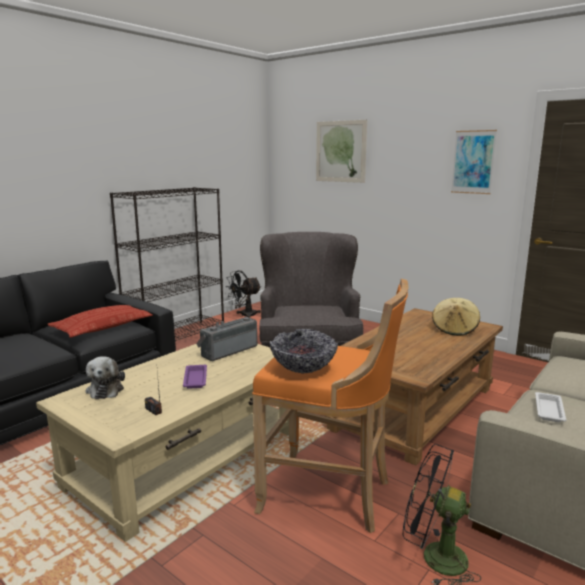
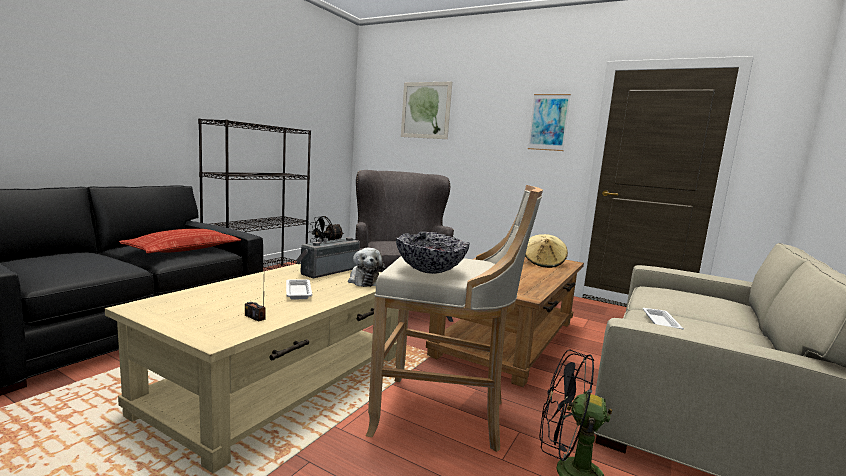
camera: 10 degrees left, 5 degrees down
(105, 389) = (193, 298): plush toy -> plush toy (364, 281)
(195, 379) = (298, 292): purple tray -> white tray
(330, 494) = (444, 415): orange stool -> beige stool

